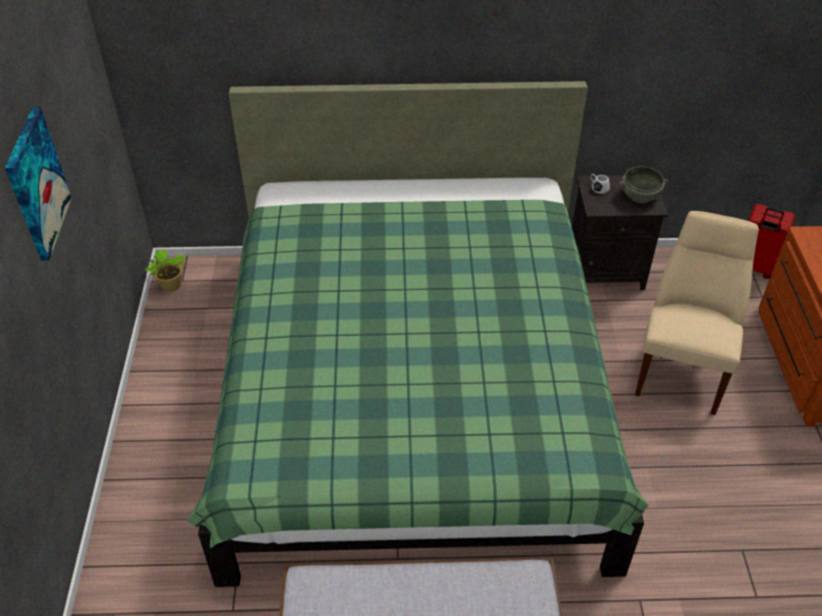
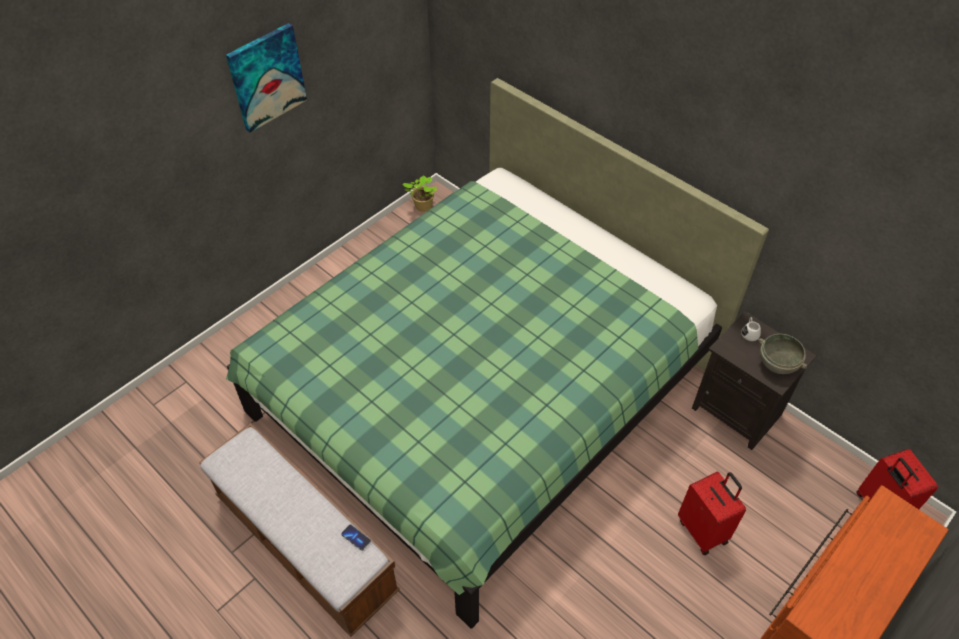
camera: 45 degrees right, 5 degrees up
(506, 567) = (356, 537): none -> phone
(681, 367) = (703, 530): beige chair -> red suitcase

